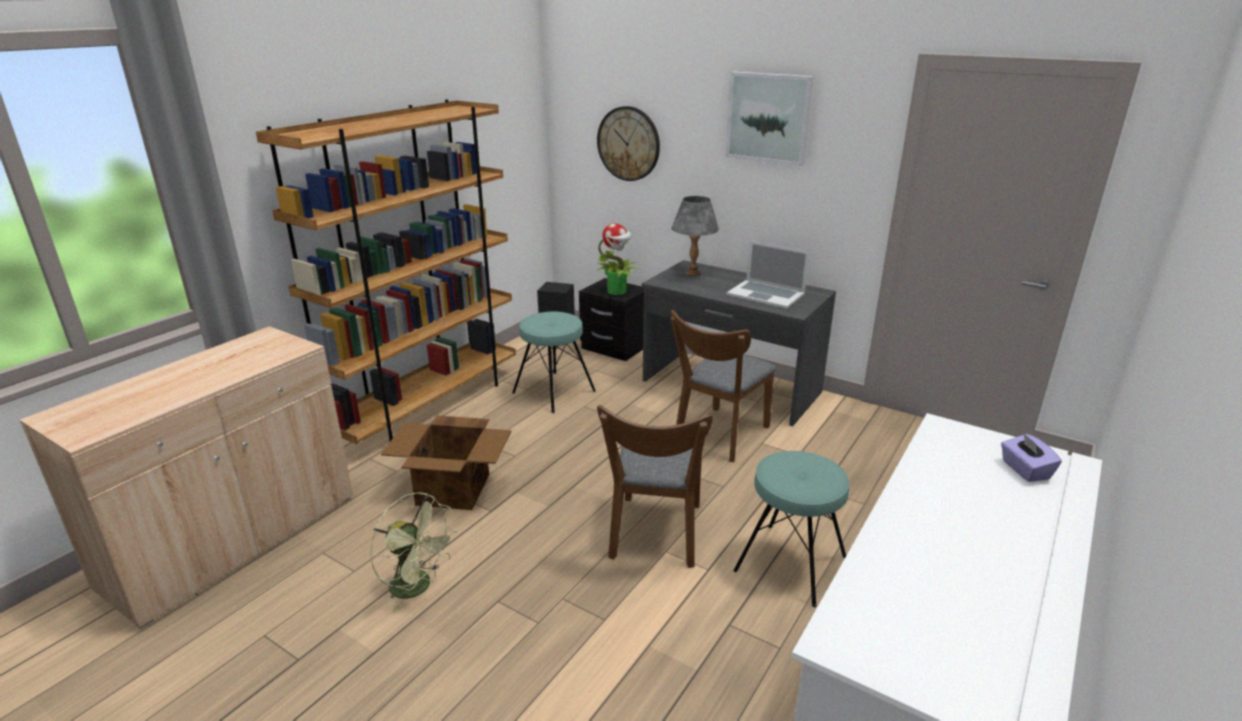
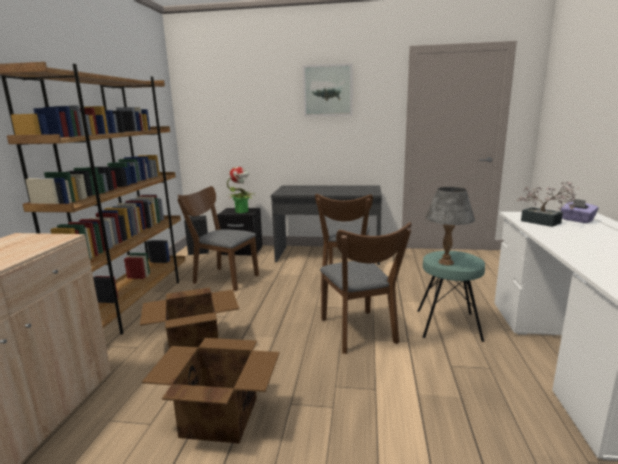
camera: 25 degrees left, 10 degrees down
(418, 587) = (218, 416): green fan -> cardboard box
(554, 392) = (222, 278): turquoise stool -> brown chair
(628, 143) = (236, 118): wall clock -> none
(693, 273) = (295, 188): grey table lamp -> grey table lamp (446, 262)
(766, 294) = (347, 190): laptop -> none
(956, 461) = (544, 223): none -> potted plant

